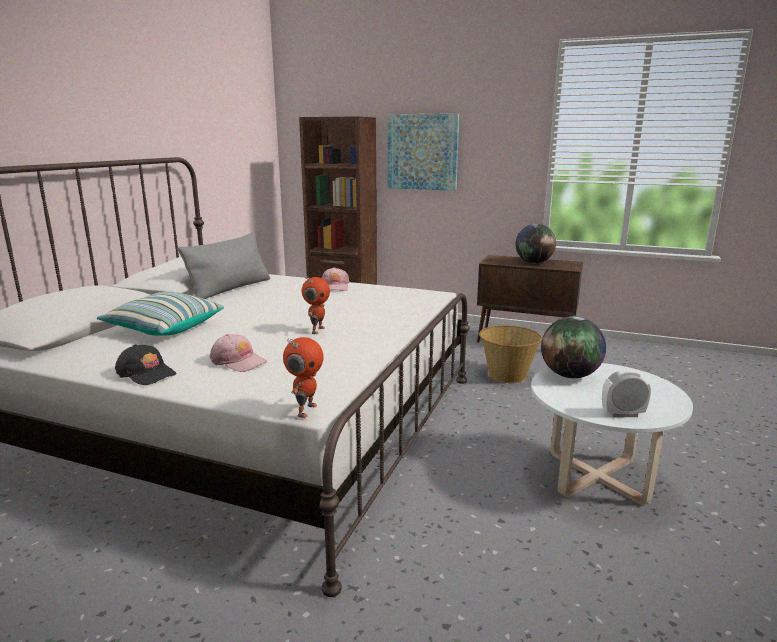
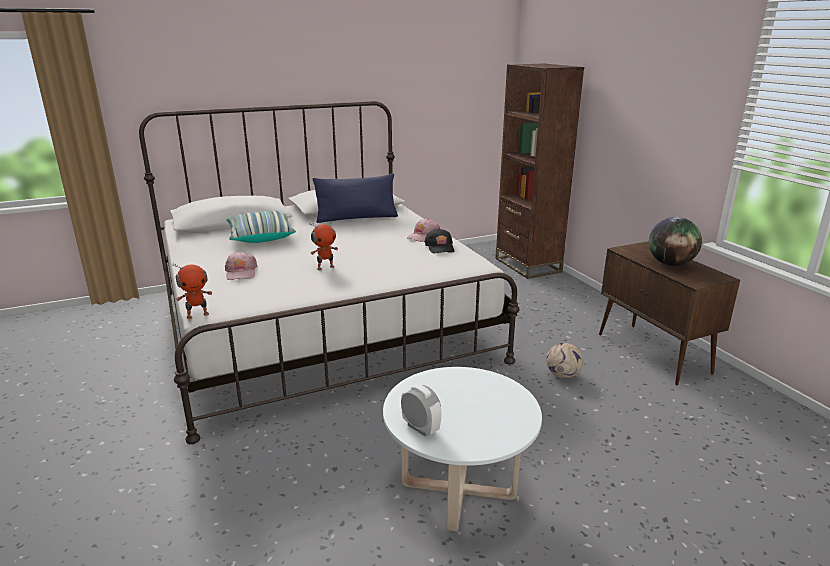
camera: 45 degrees right, 5 degrees up
(147, 373) = (194, 263): black cap -> black cap (440, 247)
(230, 289) = (356, 218): grey pillow -> blue pillow
(422, 152) = (619, 110): picture -> none
(507, 375) = (563, 375): basket -> football
(570, 375) = (464, 381): globe -> none

